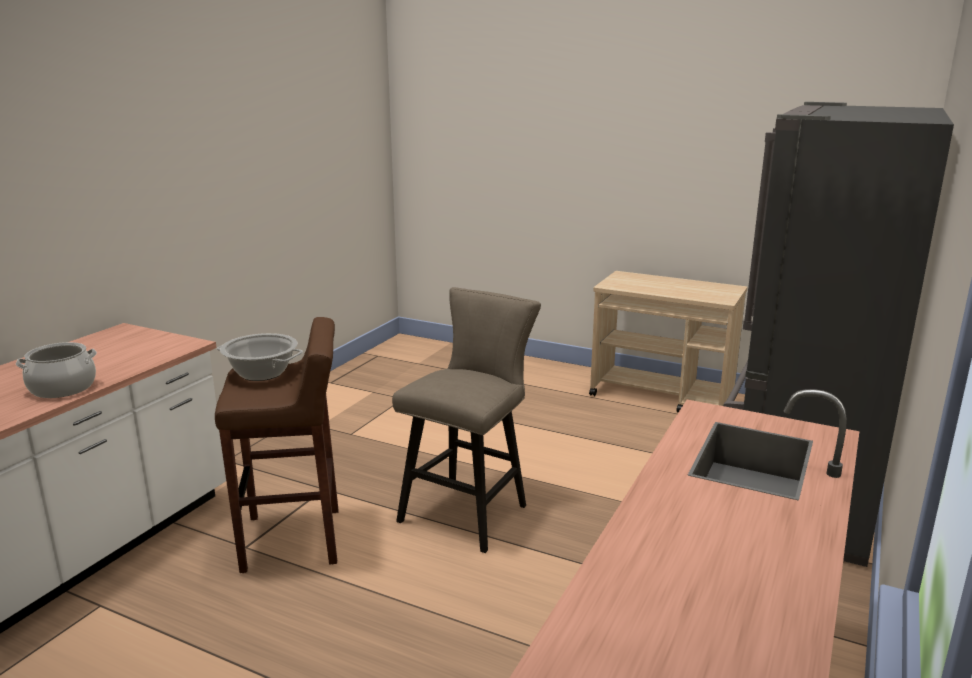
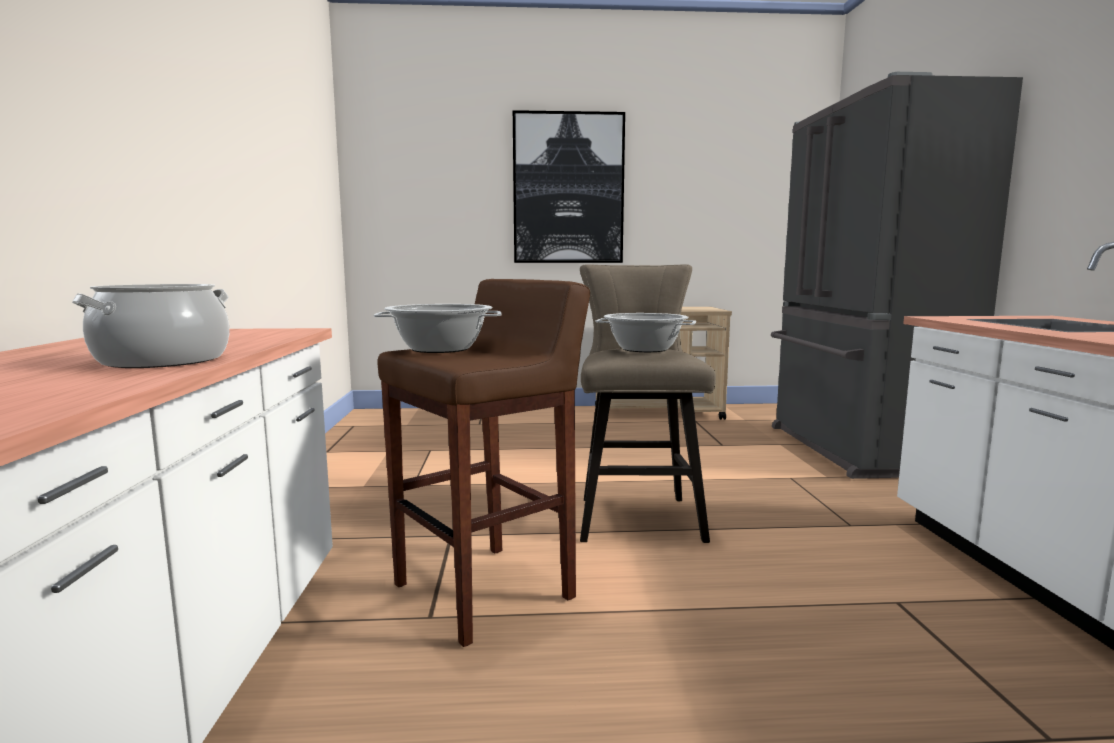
camera: 30 degrees left, 10 degrees down
(459, 381) = (645, 349): none -> cooking pot
(596, 141) = (568, 189): none -> picture

